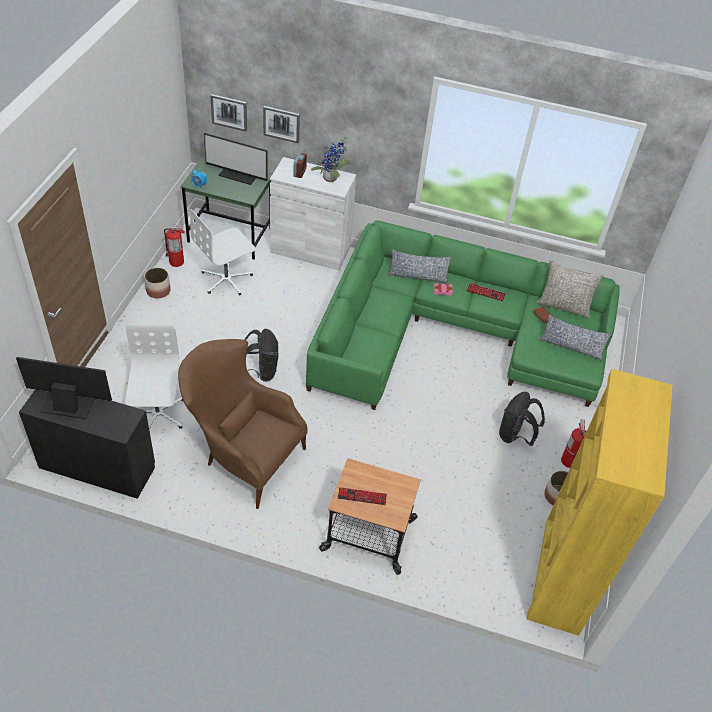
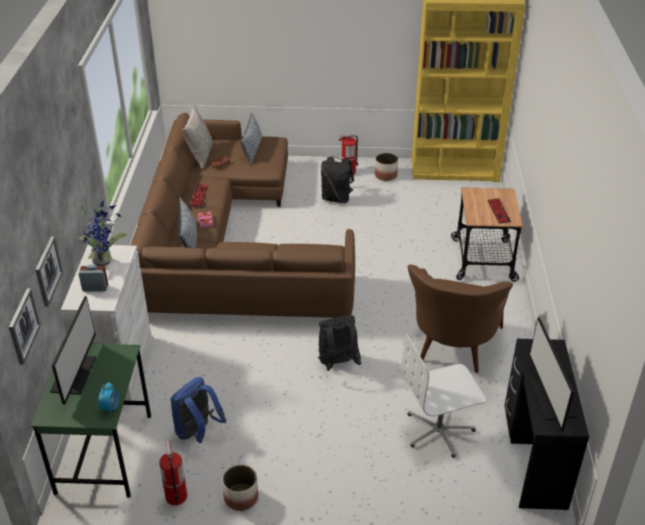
camera: 100 degrees left, 10 degrees down
(227, 279) = (197, 432): white office chair -> blue backpack
(453, 333) = (226, 243): green sofa -> brown sofa

